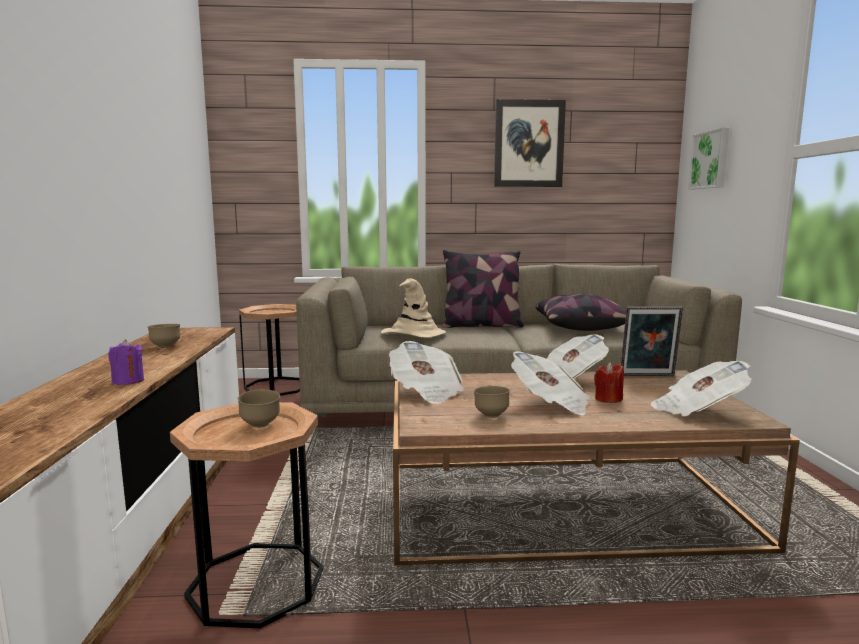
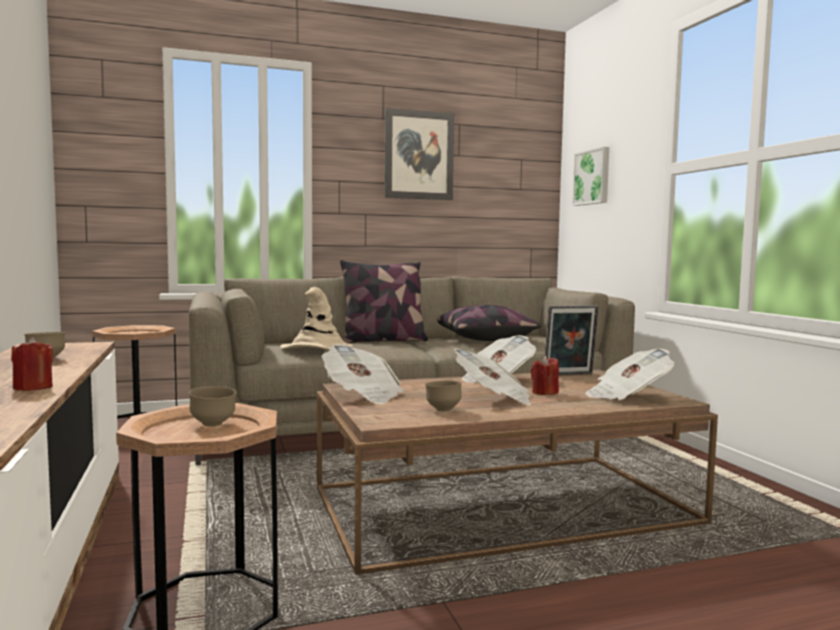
camera: 15 degrees left, 5 degrees down
(128, 381) = (33, 387): purple candle -> red candle

